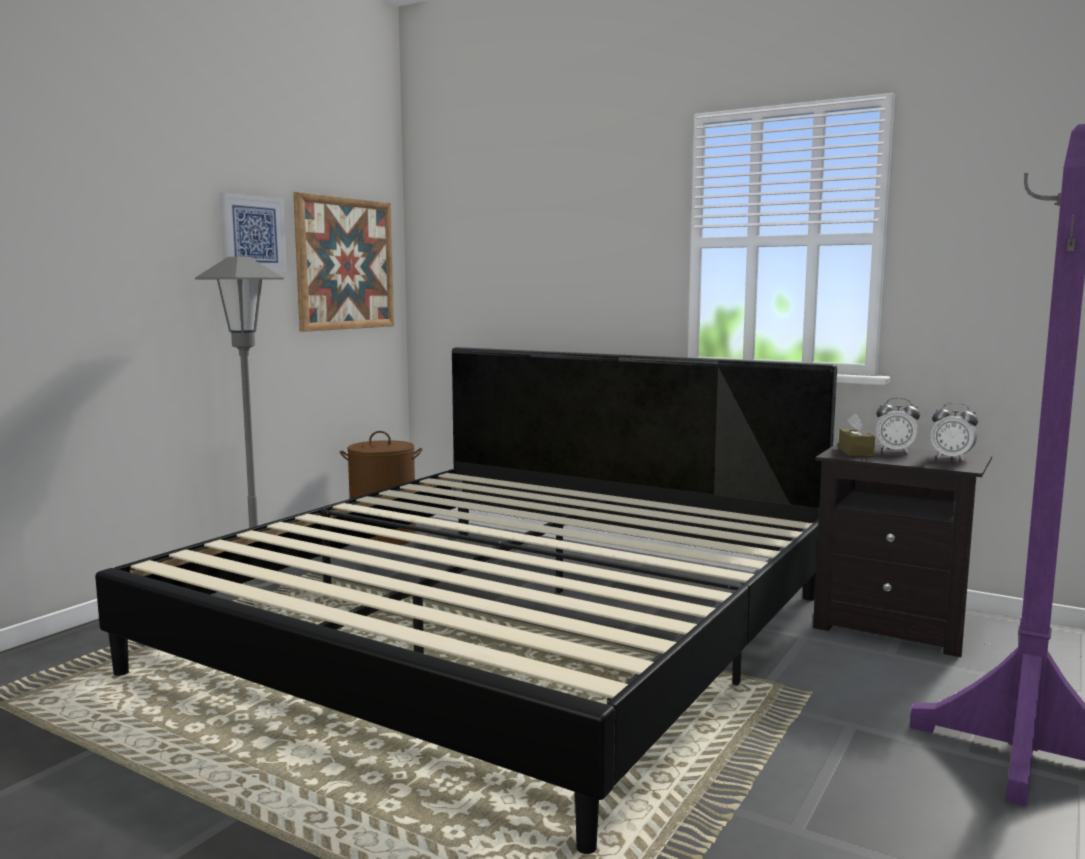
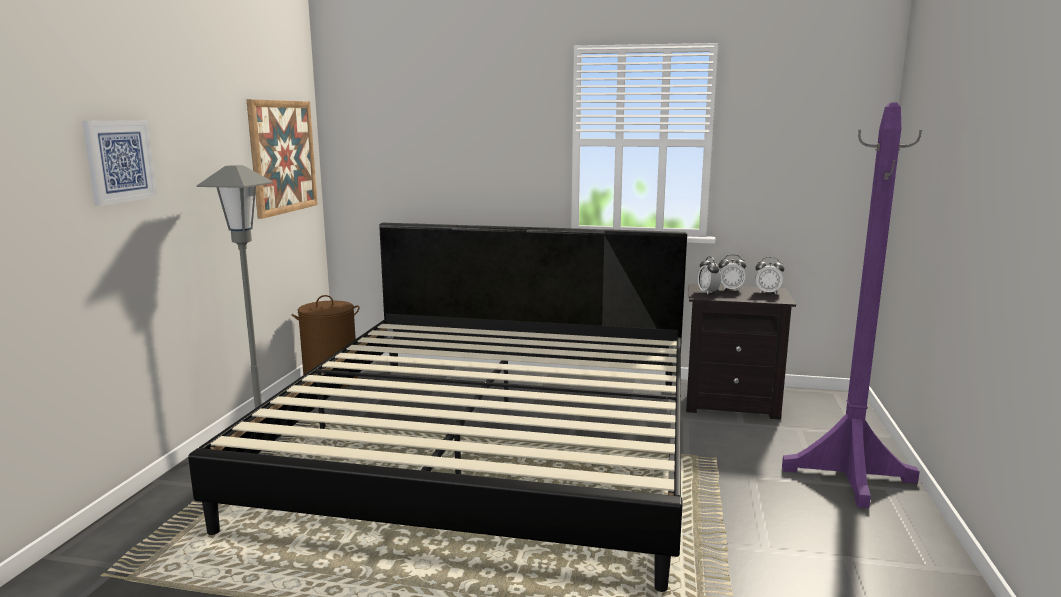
camera: 20 degrees left, 5 degrees up
(252, 234) = (222, 139): picture -> picture (119, 161)
(855, 452) = (708, 292): brown tissue box -> alarm clock

